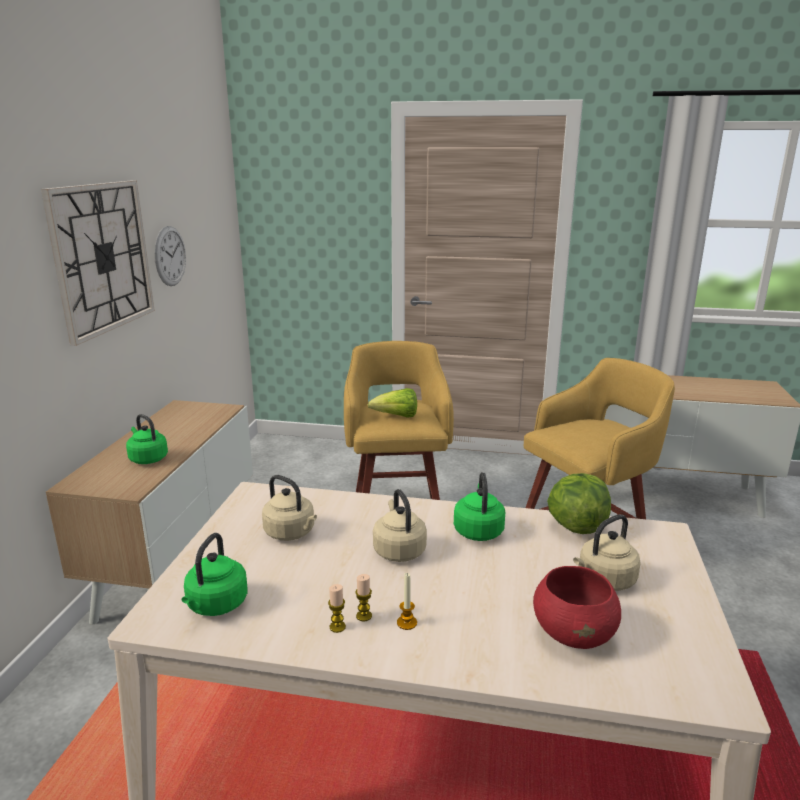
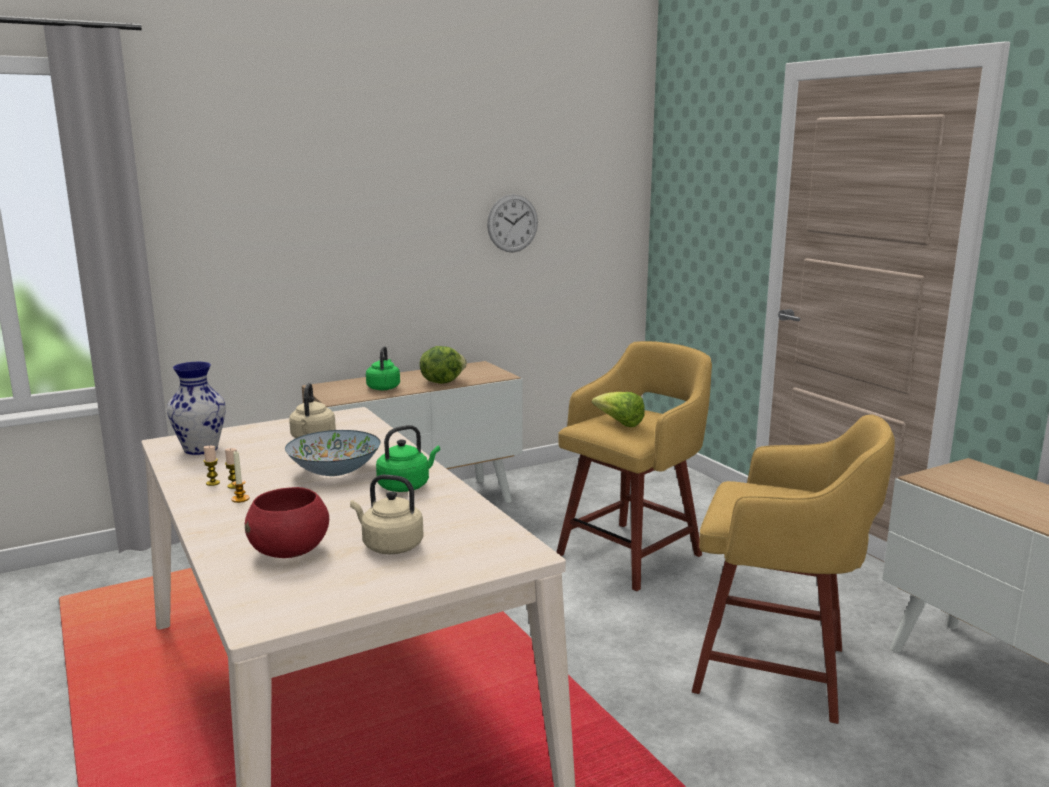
camera: 50 degrees right, 5 degrees down
(102, 258) = (413, 212): wall clock -> none
(216, 605) = (200, 449): green kettle -> vase
(398, 550) = (335, 471): beige kettle -> bowl
(576, 526) = (474, 516): lettuce -> lettuce (442, 382)

